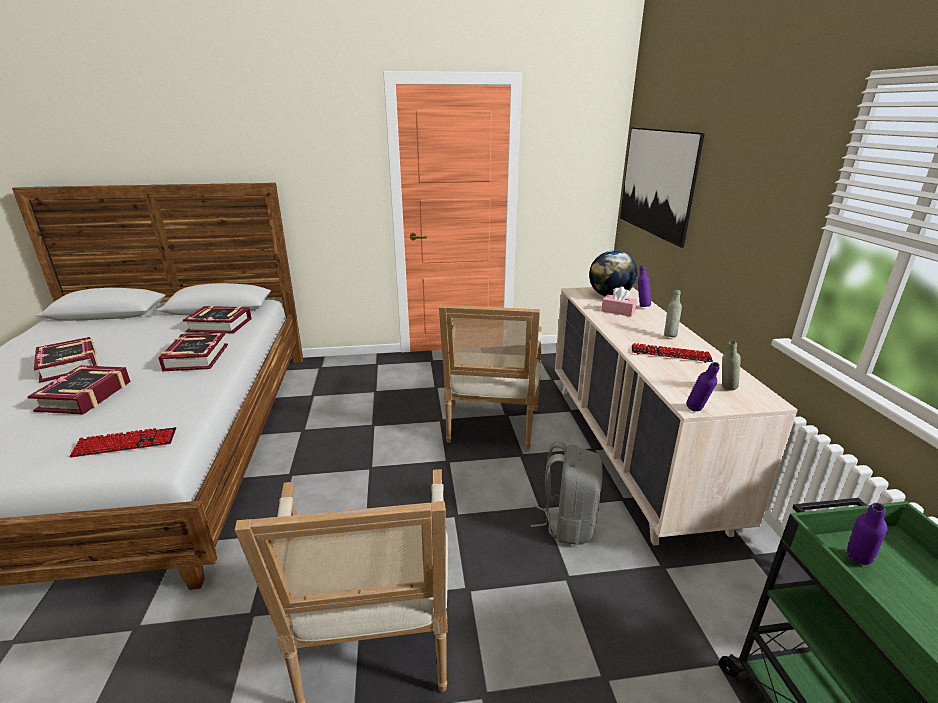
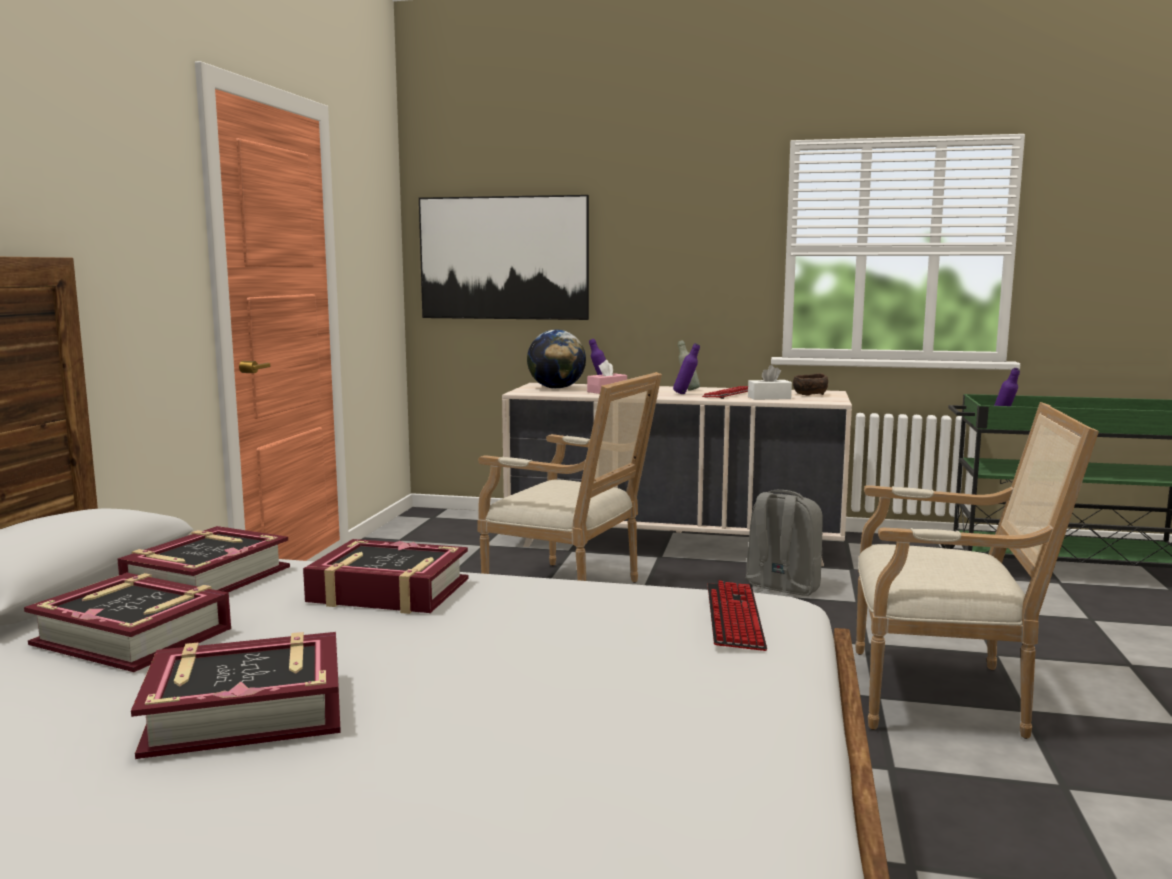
camera: 70 degrees left, 15 degrees down
(85, 396) = (492, 669): book -> book (134, 637)
(670, 373) = (769, 398): none -> white tissue box
(697, 412) = (844, 402): purple bottle -> purple bottle (686, 394)
(725, 390) = (809, 394): grey bottle -> brown bowl

